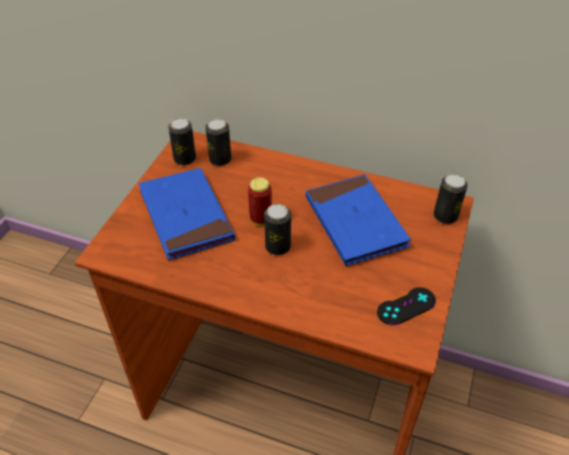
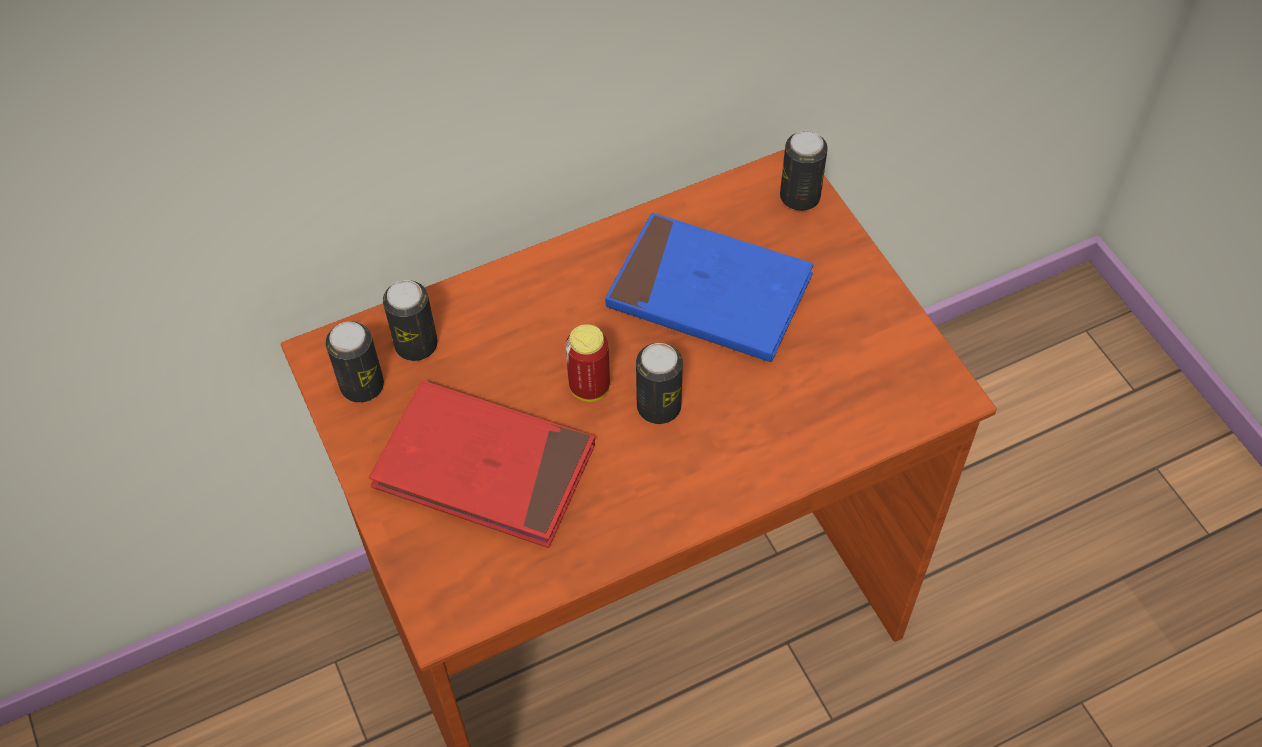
camera: 45 degrees left, 10 degrees up
(186, 216) = (484, 468): blue book -> red book
(406, 306) = (888, 355): black game controller -> none

